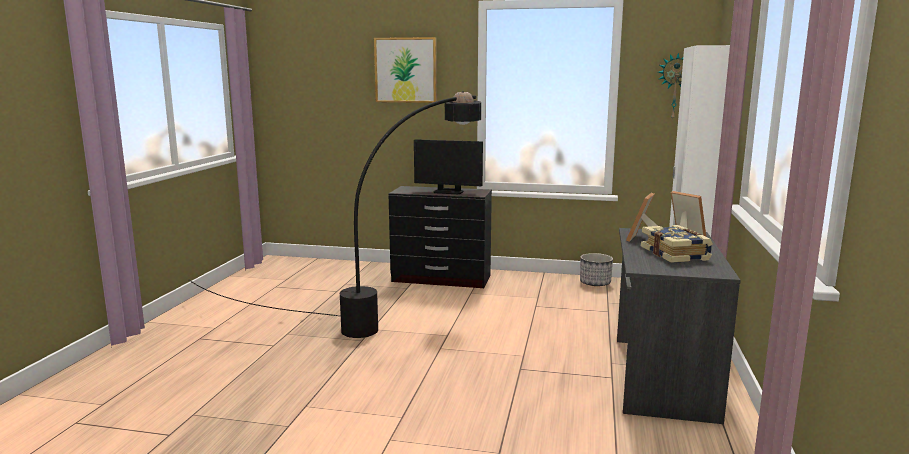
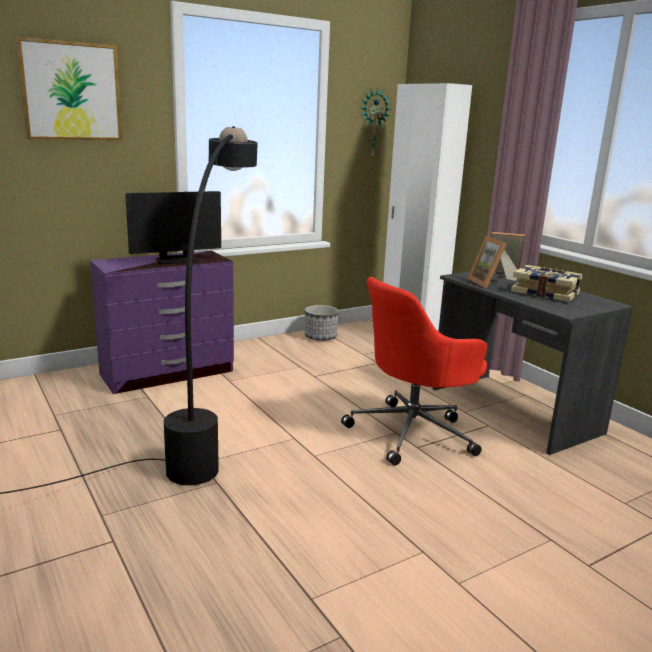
camera: 45 degrees left, 5 degrees up
(441, 279) = (168, 373): black dresser -> purple dresser
(536, 360) = (413, 432): none -> red office chair

